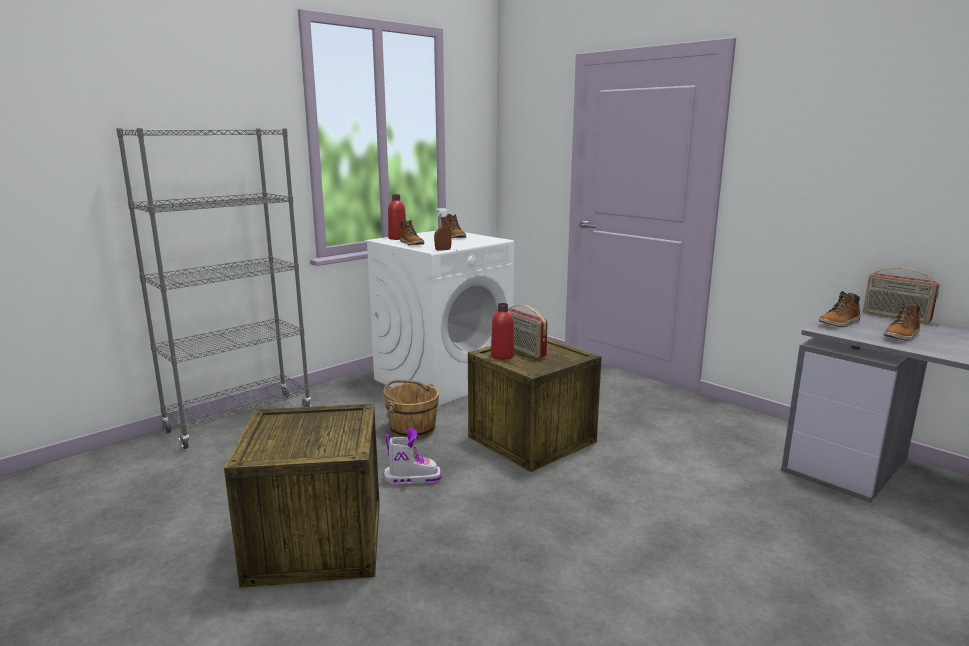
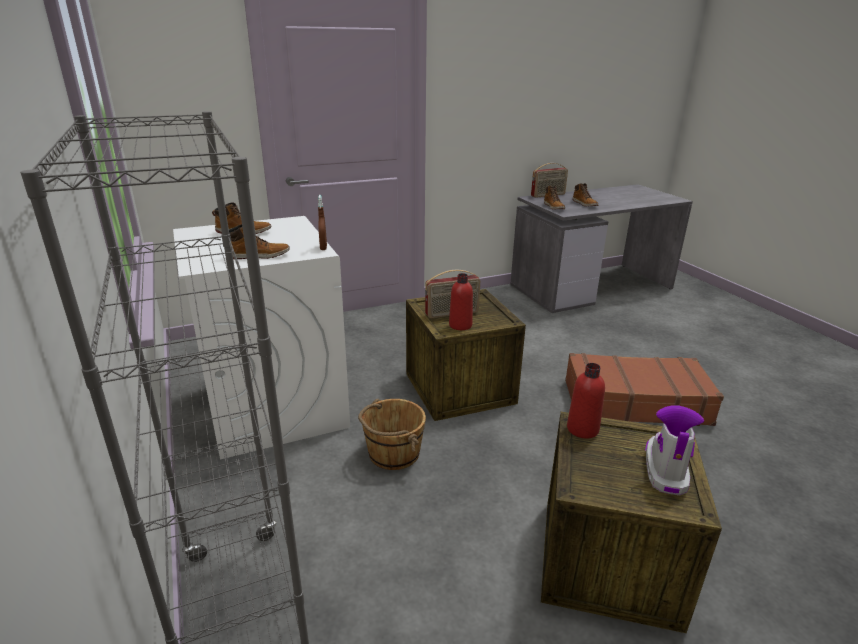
camera: 70 degrees left, 10 degrees up
(397, 238) = (202, 258): red bottle -> red bottle (582, 429)
(412, 478) = (503, 473): boot -> boot (665, 469)
(606, 549) = (634, 401): none -> brown suitcase

